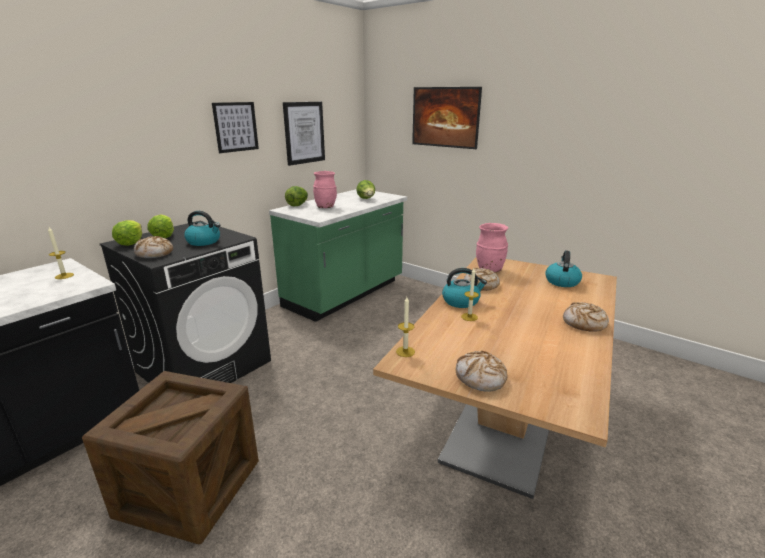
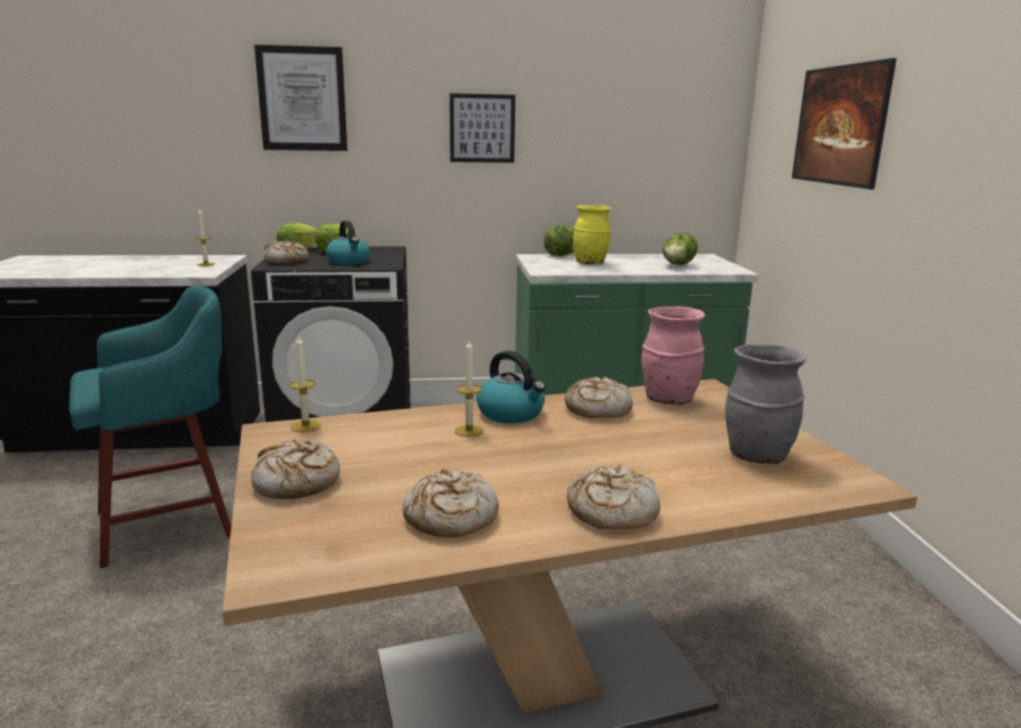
camera: 45 degrees right, 5 degrees down
(189, 488) = (170, 522): crate -> turquoise stool
(304, 133) = (605, 147): picture -> picture (302, 99)
(326, 207) = (590, 263): pink vase -> yellow vase
(560, 355) = (450, 517): none -> bread
(561, 281) = (756, 456): kettle -> grey vase

